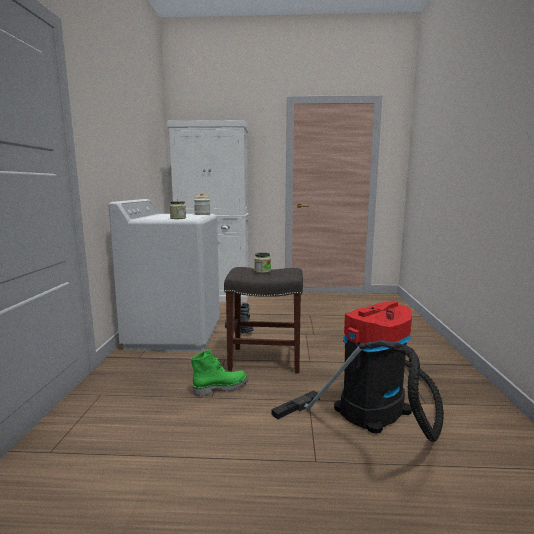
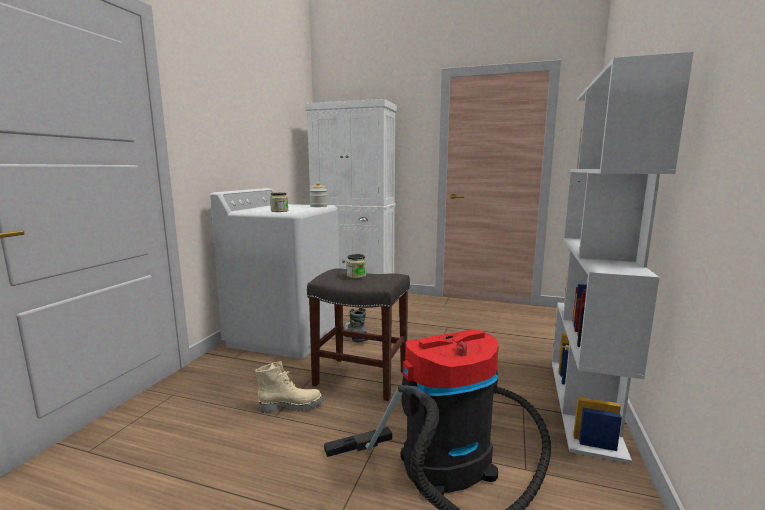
camera: 15 degrees right, 0 degrees up
(220, 388) = (291, 406): green boot -> beige boot
(439, 356) = (584, 403): none -> white bookcase

